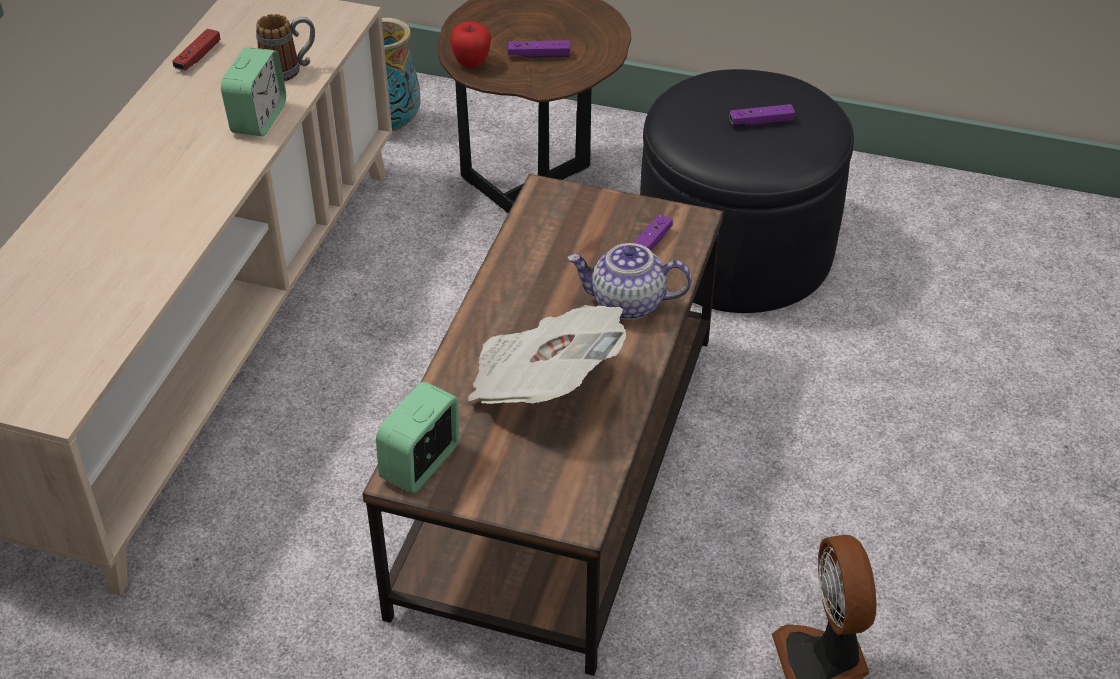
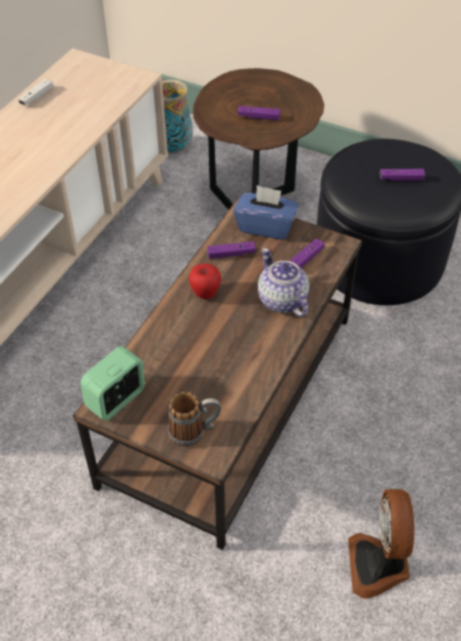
camera: 10 degrees right, 5 degrees up
(198, 57) = (36, 97): red game controller -> white game controller
(258, 119) = (63, 143): alarm clock -> none
(289, 70) = (92, 111): mug -> mug (194, 431)
(471, 63) = (213, 118): apple -> apple (205, 293)
(539, 250) = (231, 254): none -> purple game controller
(543, 384) = (211, 352): newspaper -> none
(581, 207) = (265, 226): none -> blue tissue box
(627, 303) = (281, 300): teapot -> teapot turned 45 degrees clockwise

